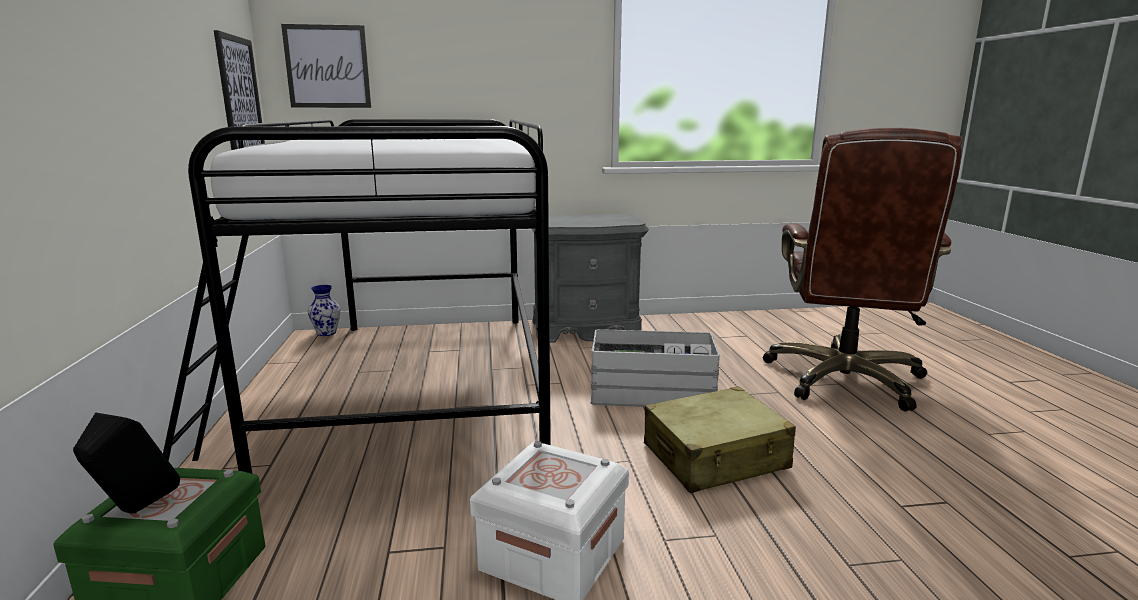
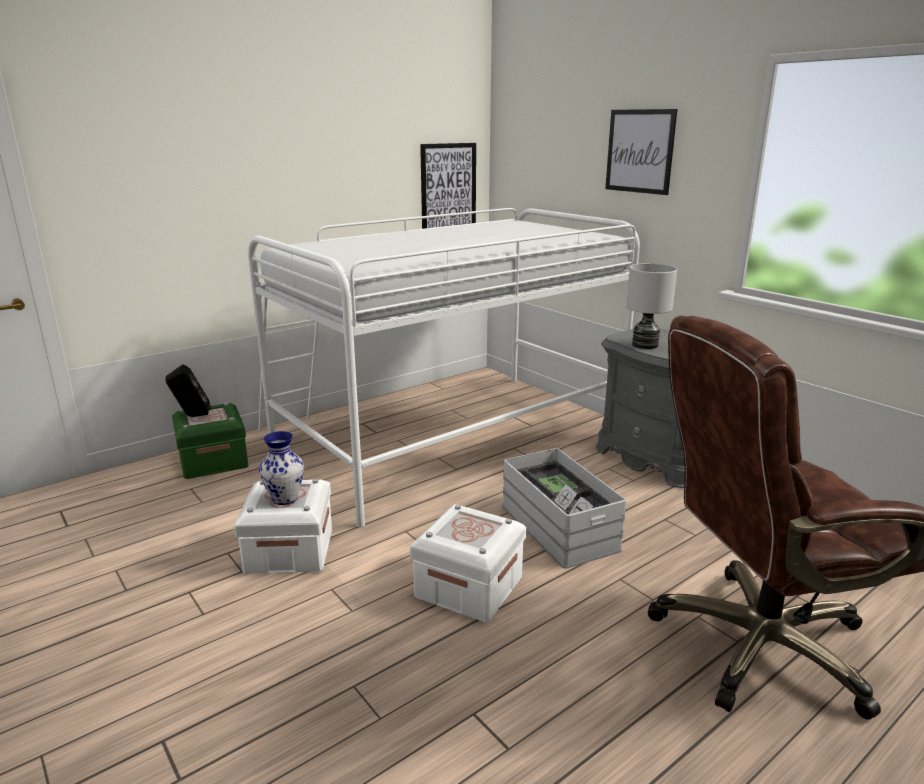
camera: 60 degrees right, 5 degrees up
(327, 67) = (524, 162): picture -> picture (640, 151)
(327, 333) = (496, 377): vase -> vase (284, 499)
(419, 390) = (448, 437): black bed -> white bed
(579, 223) = (644, 345): none -> grey table lamp
(715, 457) = (469, 587): beige suitcase -> white storage box

